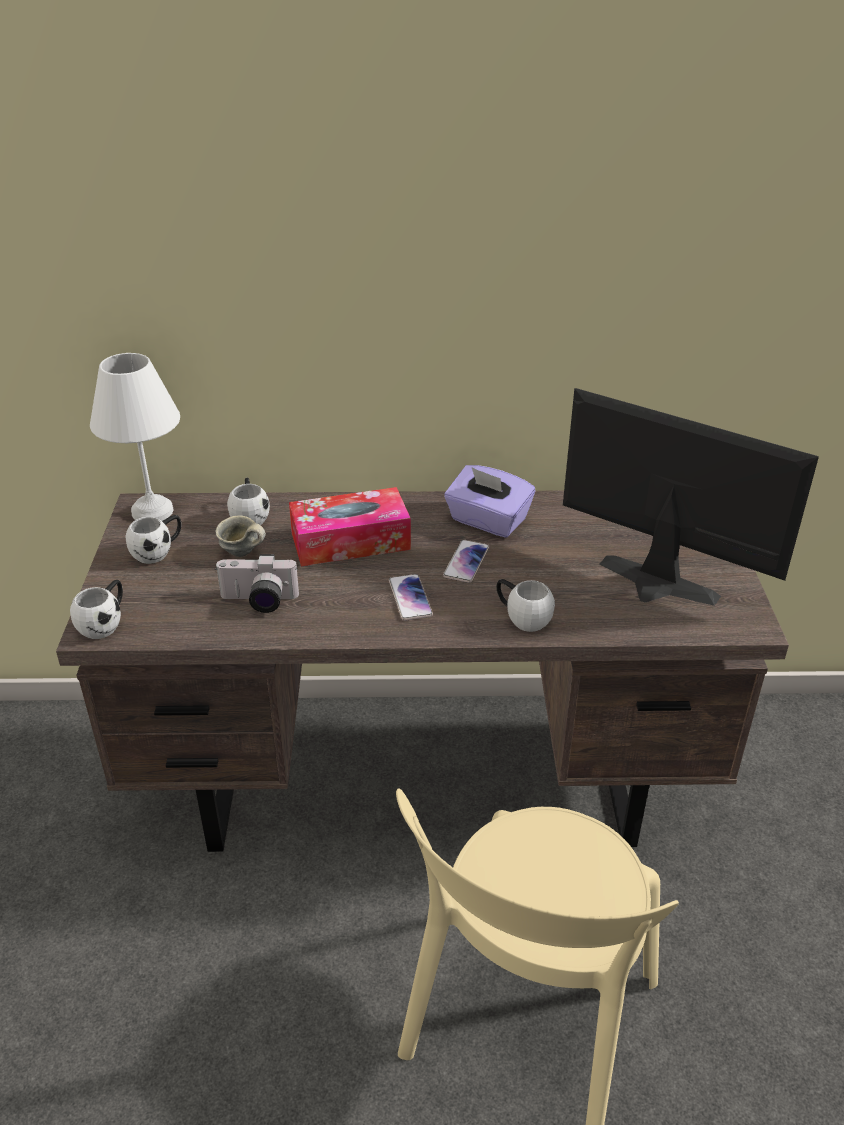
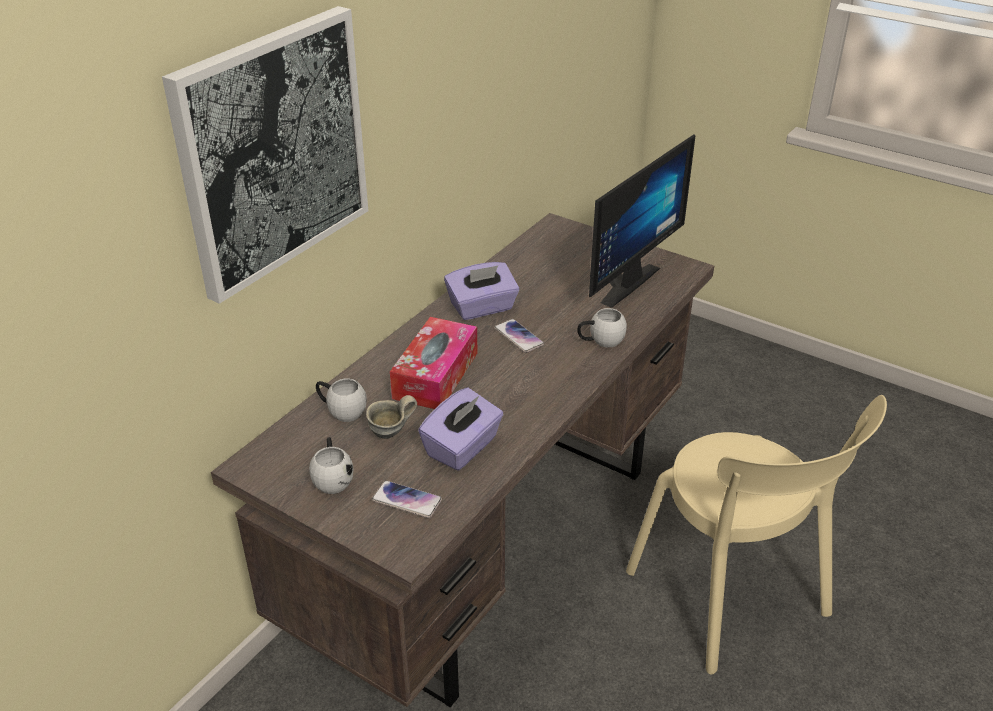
camera: 55 degrees left, 0 degrees up
(105, 622) = (402, 540): white mug -> none
(154, 512) = (269, 461): white table lamp -> none
(239, 225) = (273, 151): none -> picture
(258, 602) = (462, 447): camera -> purple tissue box
(410, 598) = (533, 376): phone -> phone (406, 500)
(653, 587) = (621, 281): monitor -> monitor turned 150 degrees clockwise

